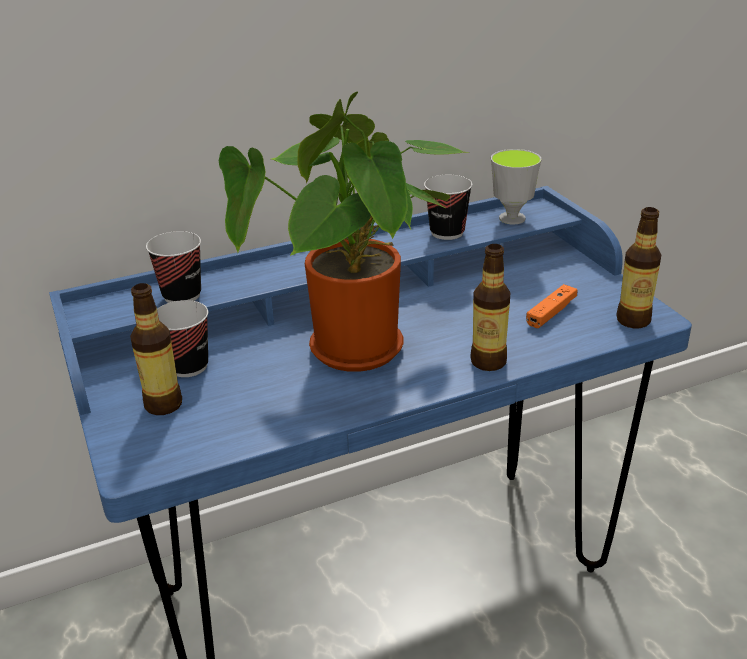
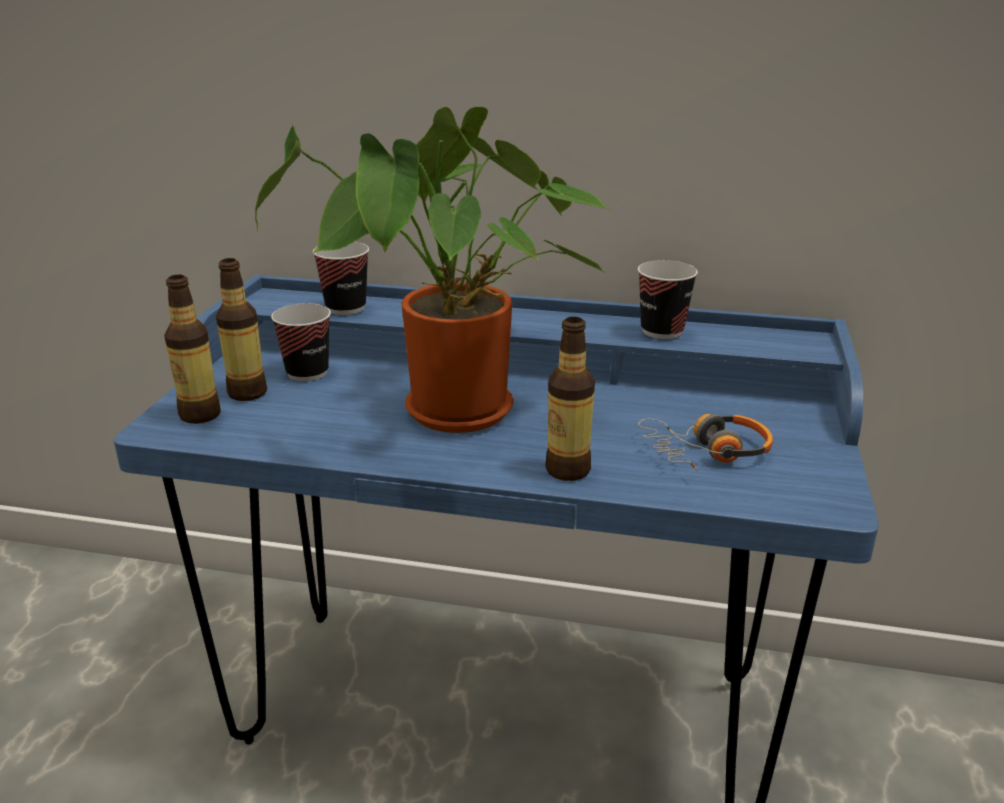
camera: 35 degrees right, 5 degrees down
(512, 218) = (756, 339): cup -> none
(551, 313) = (707, 452): orange game controller -> headphones
(633, 320) = (799, 496): bottle -> bottle (200, 415)

